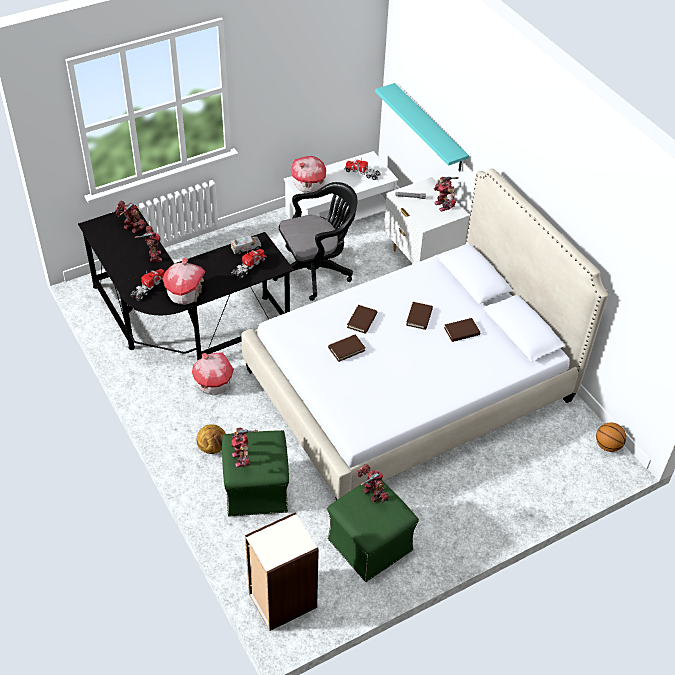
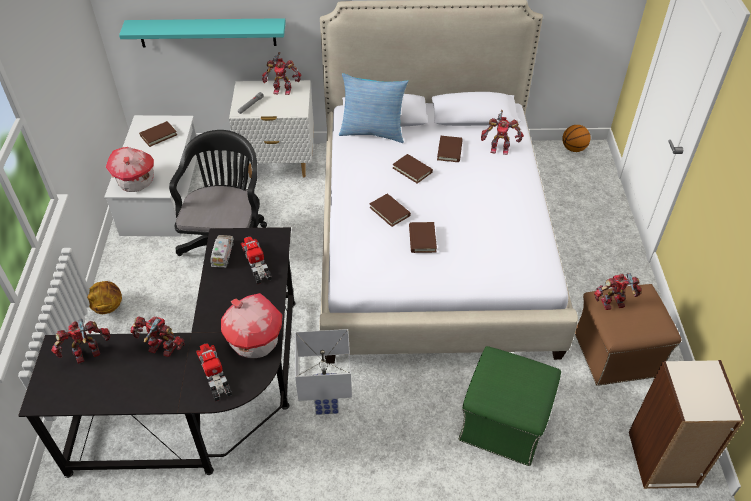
camera: 60 degrees left, 0 degrees up
(213, 383) = (326, 404): toy house -> white table lamp
(213, 447) = (422, 443): basketball -> basketball (108, 307)
(242, 458) = (515, 398): toy robot -> toy robot (499, 148)
(362, 173) = (158, 135): toy truck -> brown book
(369, 544) = (615, 354): green ottoman -> brown ottoman
(446, 278) = (373, 132): none -> pillow

